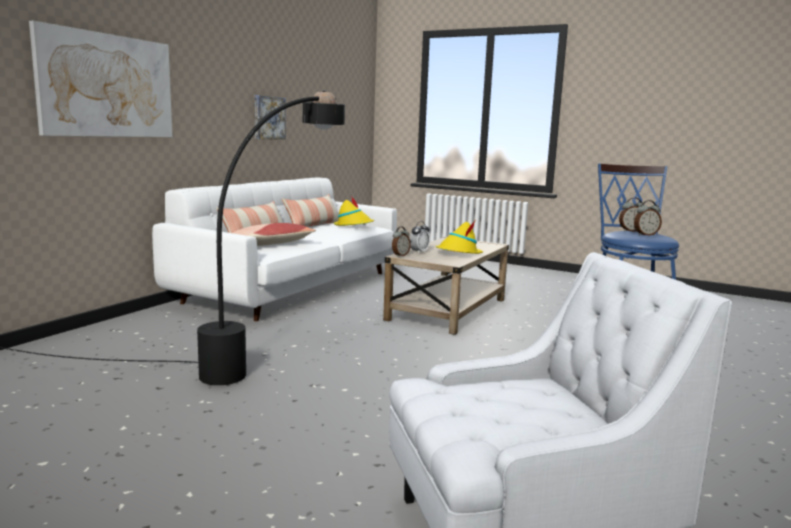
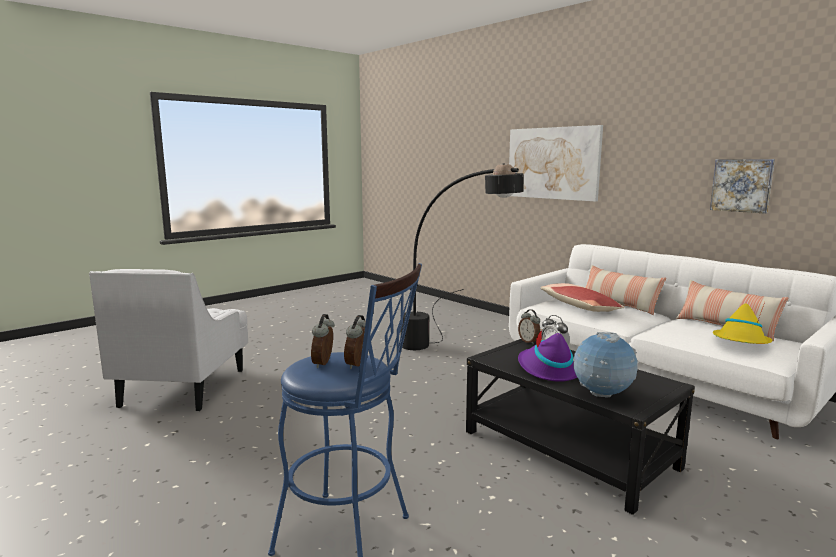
camera: 110 degrees right, 0 degrees up
(447, 310) = (568, 450): beige coffee table -> black coffee table
(458, 253) = (548, 370): yellow hat -> purple hat
(485, 247) = (602, 395): none -> globe

